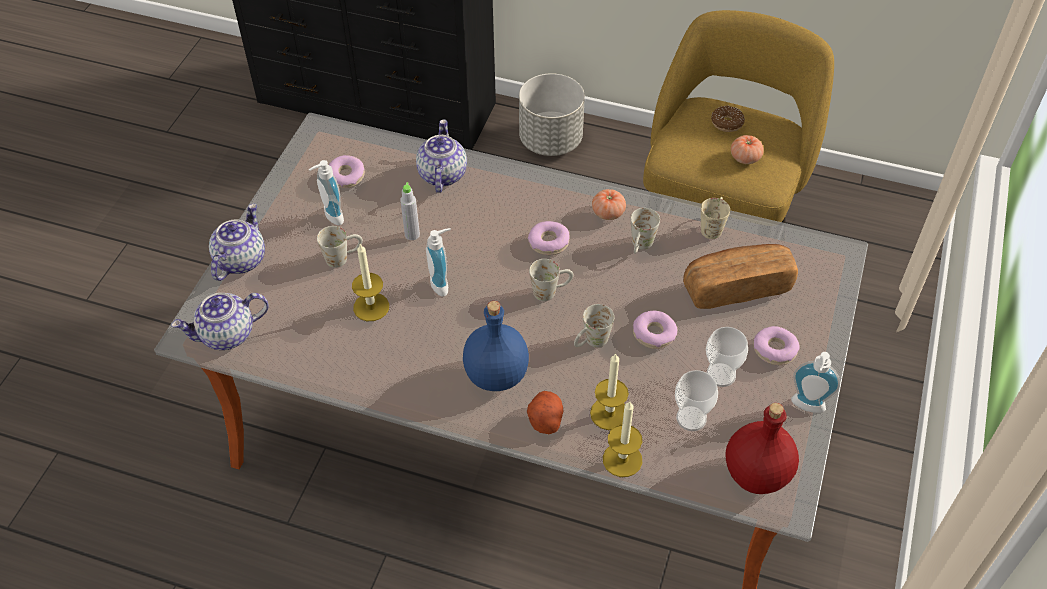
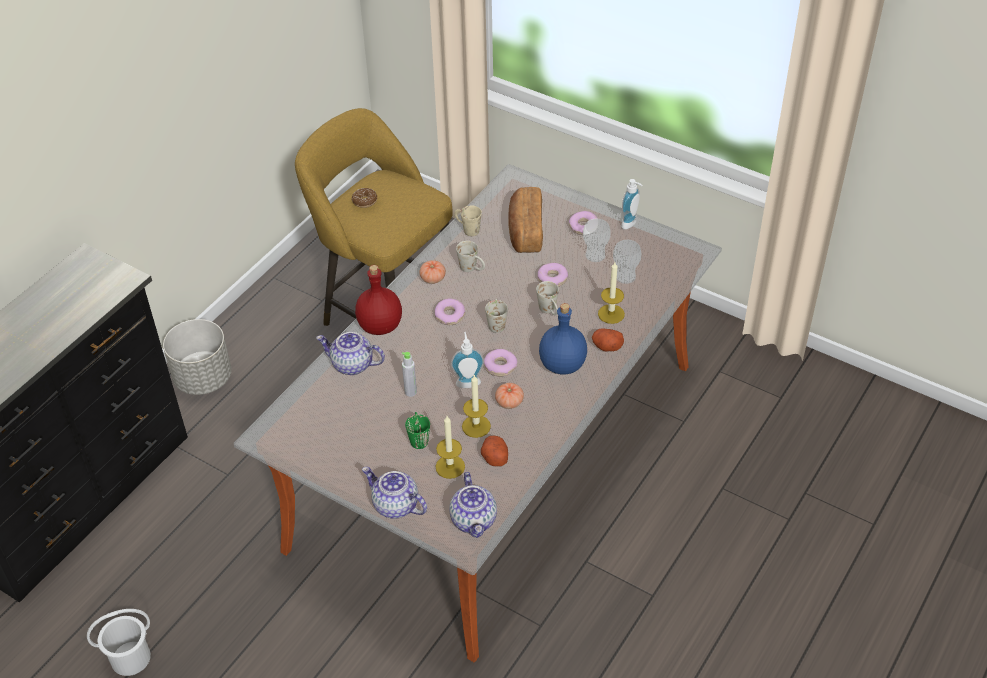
camera: 75 degrees left, 5 degrees down
(208, 192) = (131, 658): none -> white bucket
(326, 334) = (494, 457): none -> potato
(330, 217) = (370, 441): soap dispenser -> none
(343, 257) = (418, 437): white mug -> green mug
(346, 176) = (327, 425): donut -> donut (500, 366)
(622, 459) = (648, 315): candle -> candle (450, 466)
(745, 158) = (404, 201): tomato -> tomato (509, 402)
(755, 474) = (673, 258): red bottle -> red bottle (380, 327)

